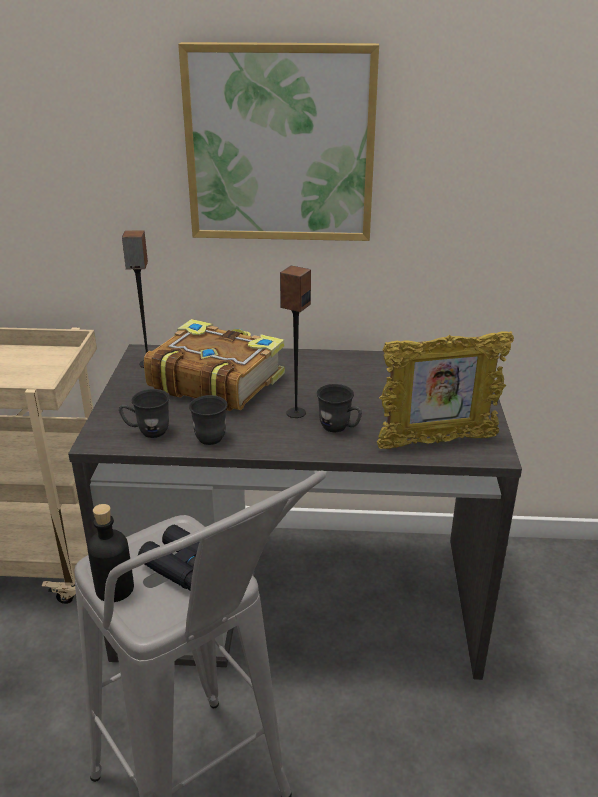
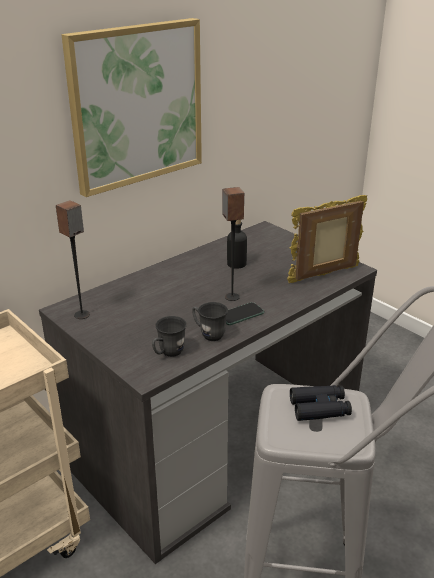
camera: 45 degrees left, 0 degrees up
(114, 588) = (308, 443): black bottle -> black bottle (236, 264)
(215, 381) = (150, 303): book -> none
(272, 433) = (241, 314): none -> phone
(339, 428) = (269, 293): grey mug -> none
(437, 442) = (324, 276): picture frame -> picture frame turned 150 degrees counterclockwise

